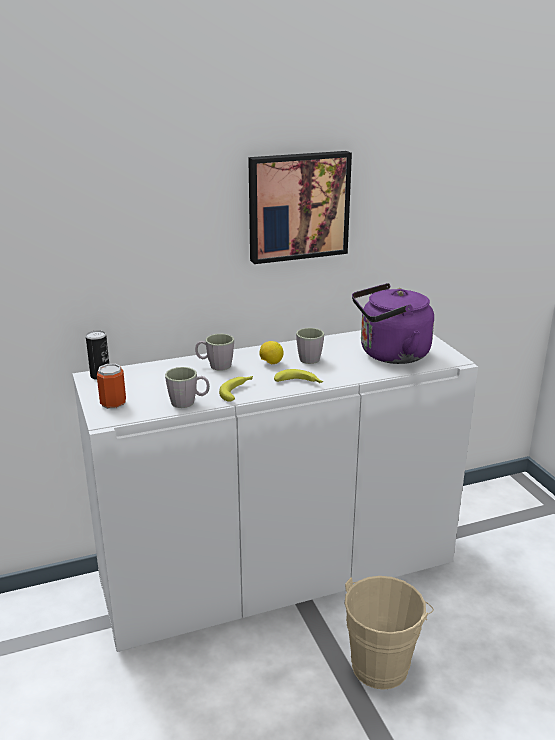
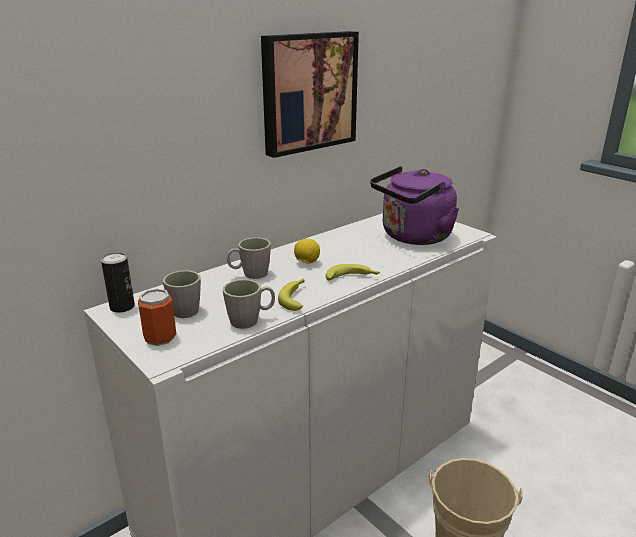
camera: 20 degrees left, 0 degrees up
(309, 357) = (340, 251): grey mug -> grey mug (184, 308)

